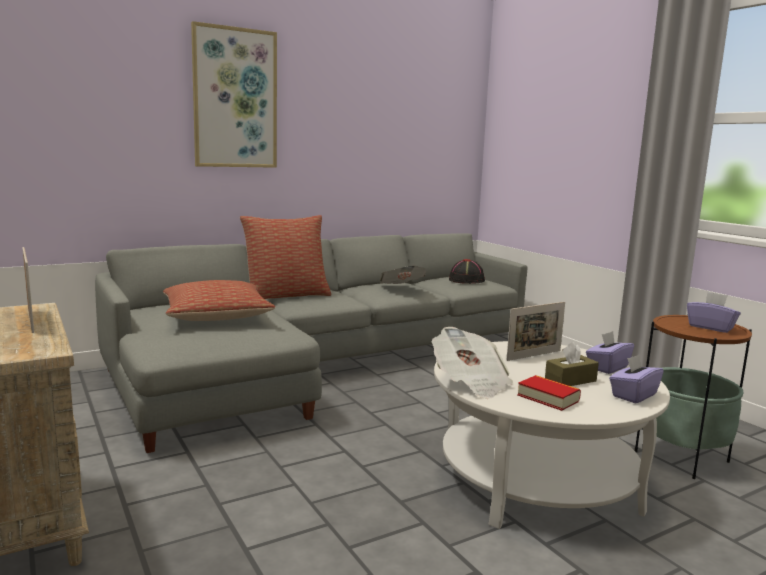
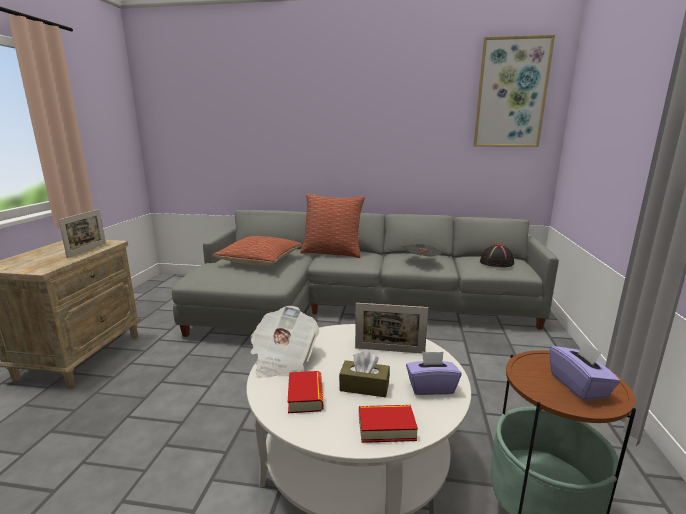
camera: 40 degrees right, 5 degrees up
(235, 98) = (322, 109): picture -> picture (511, 93)
(633, 395) = (386, 428): purple tissue box -> book

